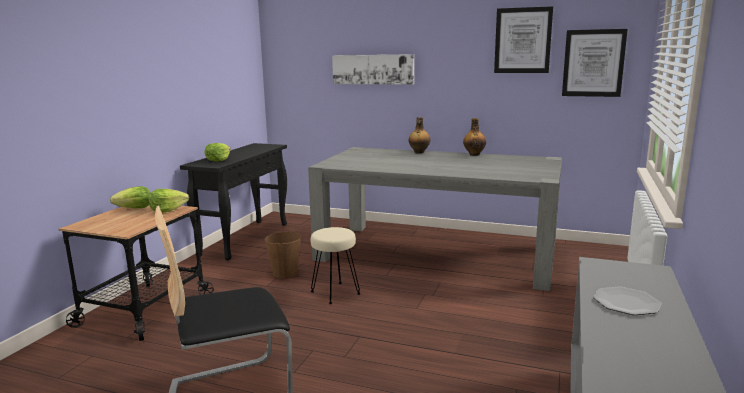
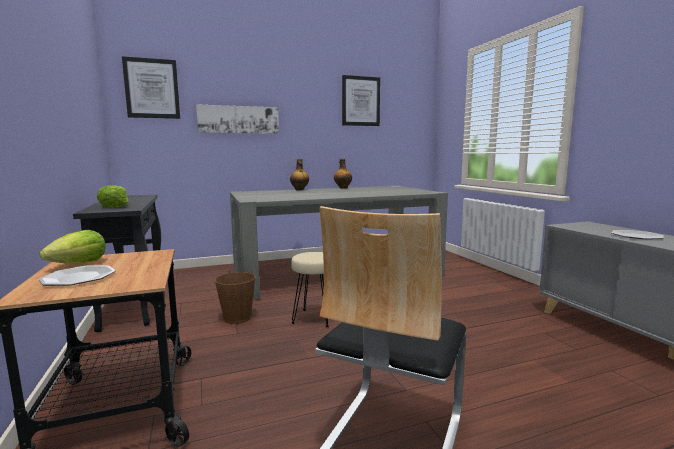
camera: 40 degrees left, 5 degrees down
(114, 219) = (78, 277): none -> plate
(167, 210) = (141, 257): lettuce -> none
(593, 63) = (405, 120): picture -> picture (152, 88)

